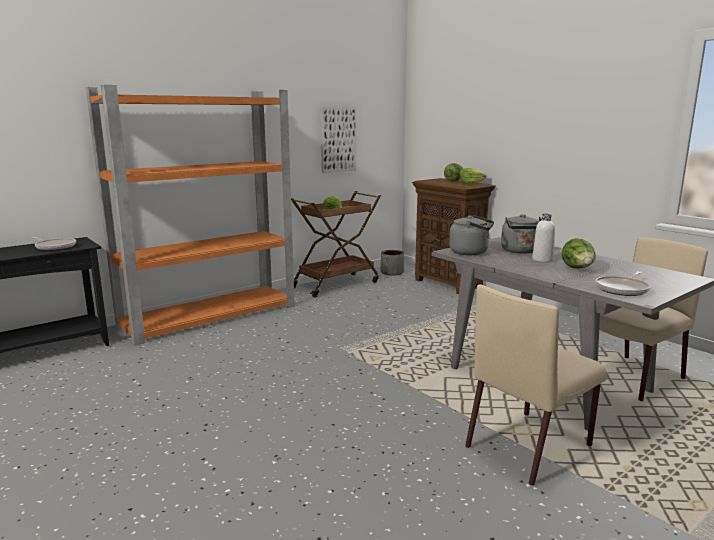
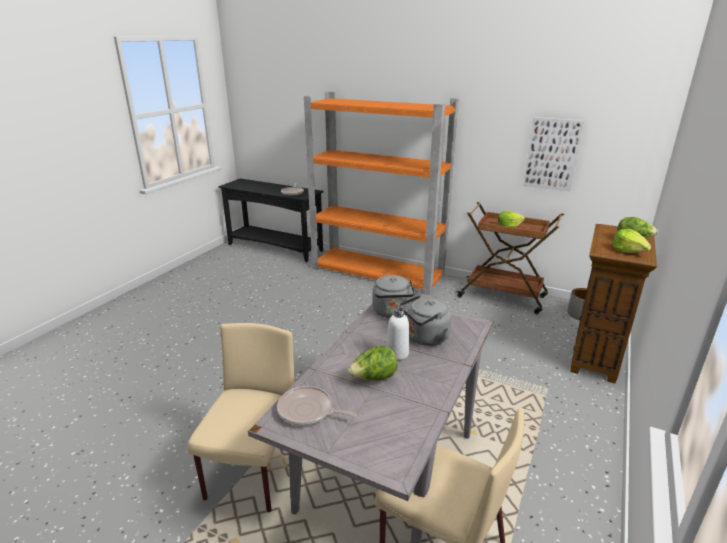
camera: 65 degrees right, 10 degrees up
(529, 445) = (254, 471): beige chair -> beige chair turned 75 degrees clockwise

